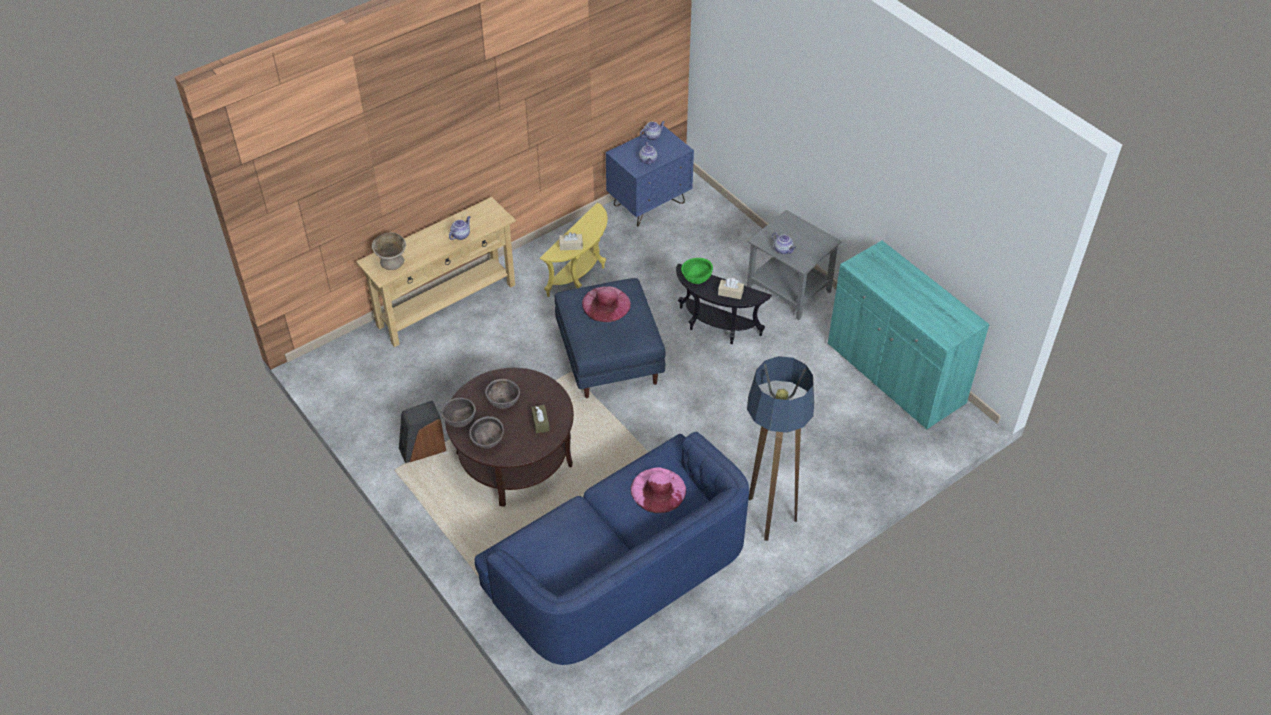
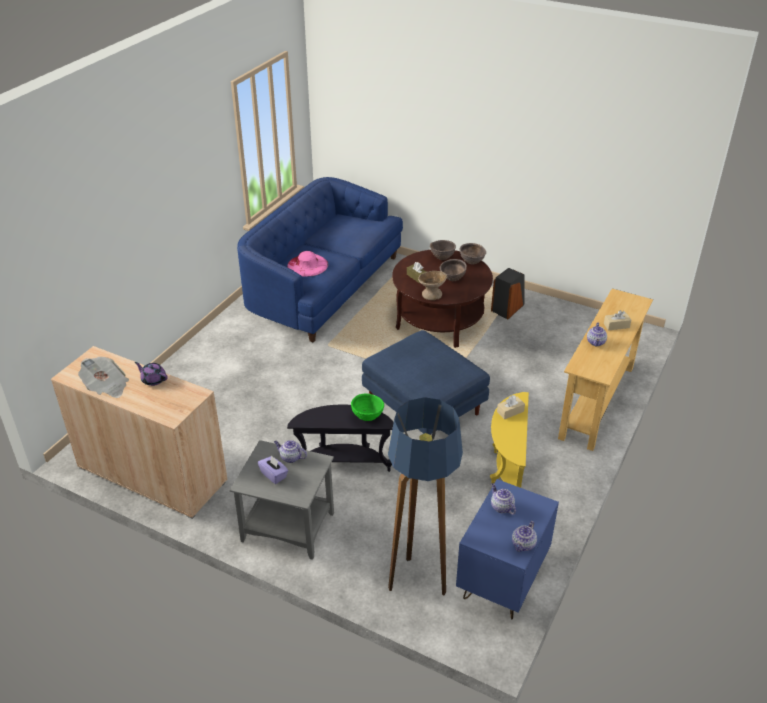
camera: 155 degrees right, 10 degrees down
(392, 262) = (624, 306): beige bowl -> beige bowl (432, 294)
(606, 304) = (434, 370): pink hat -> none
(730, 293) = (328, 416): beige tissue box -> beige tissue box (616, 325)
(766, 515) = (236, 341): floor lamp -> floor lamp (419, 582)
(802, 240) = (274, 475): none -> purple tissue box
(892, 292) = (153, 380): none -> purple teapot
(895, 374) = (152, 474): turquoise cabinet -> beige cabinet
(936, 298) = (106, 387): none -> newspaper

